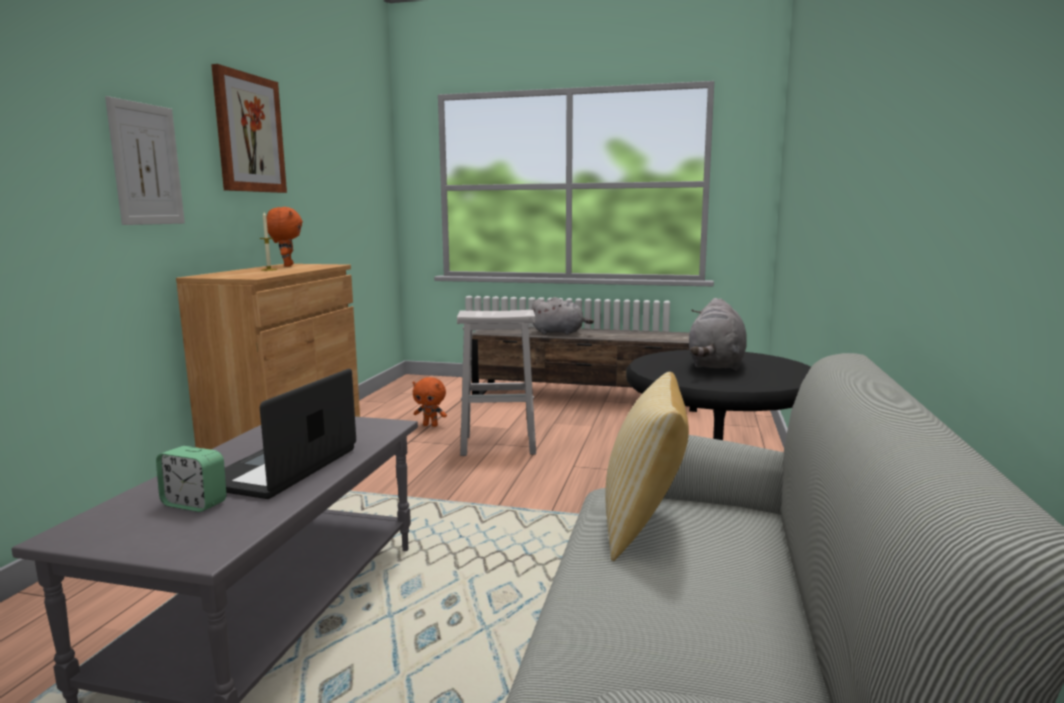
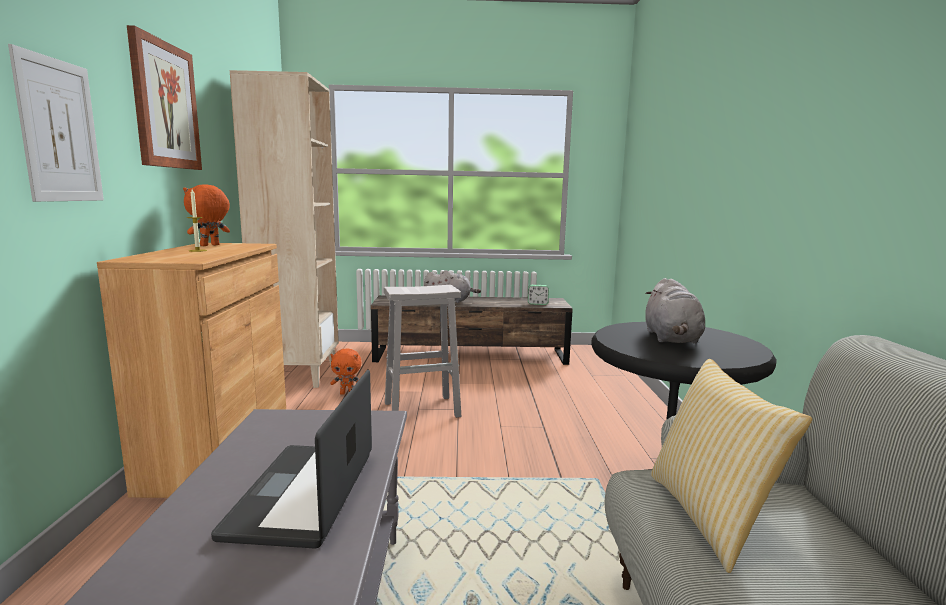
camera: 15 degrees left, 0 degrees up
(194, 504) = (222, 570): alarm clock -> alarm clock (537, 304)
(287, 266) = (210, 245): orange plush toy -> orange plush toy turned 120 degrees counterclockwise
(391, 405) = (298, 374): none -> beige bookcase

